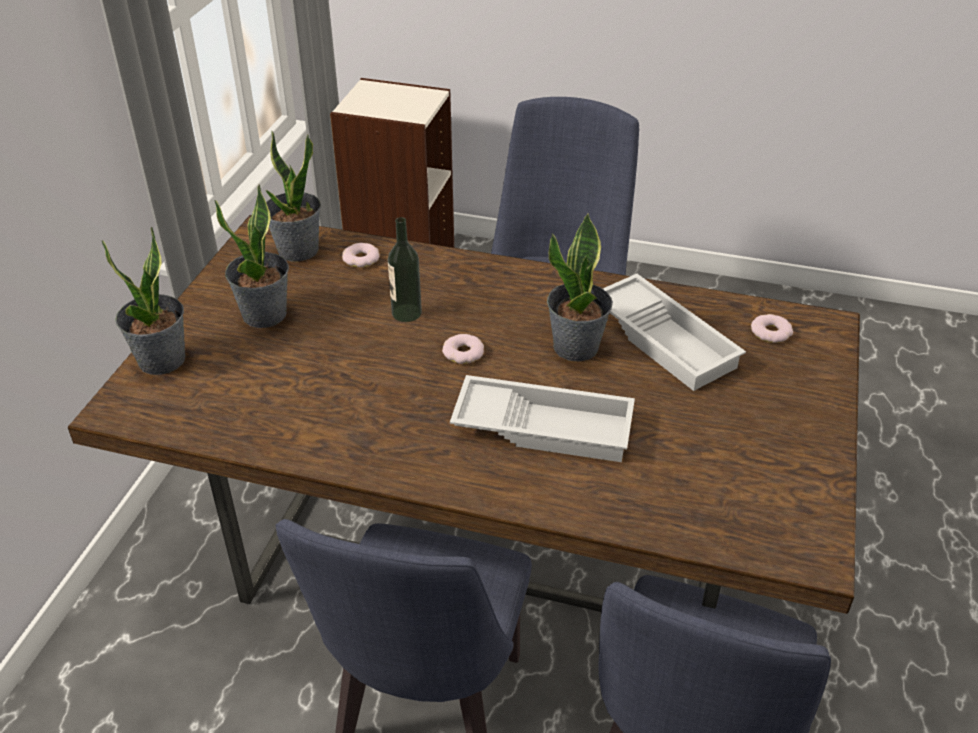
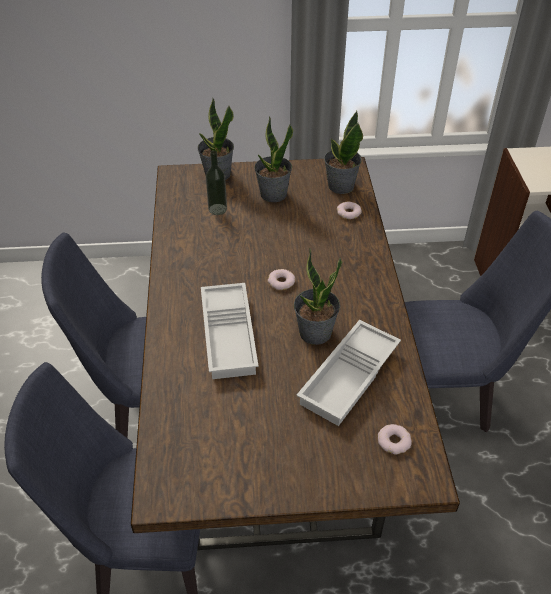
camera: 70 degrees right, 5 degrees up
(406, 313) = (306, 247): bottle -> bottle (217, 209)

